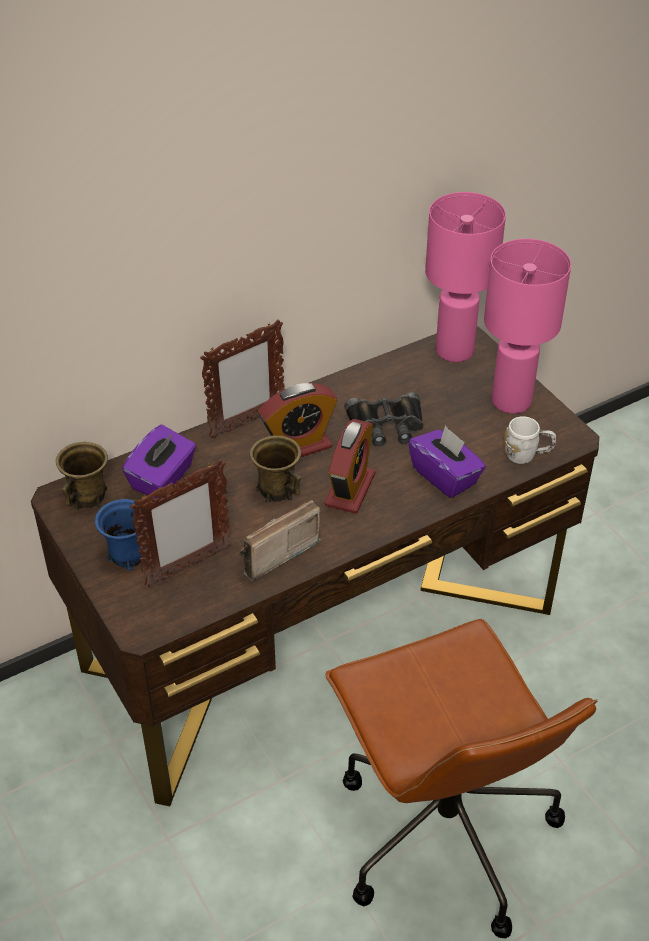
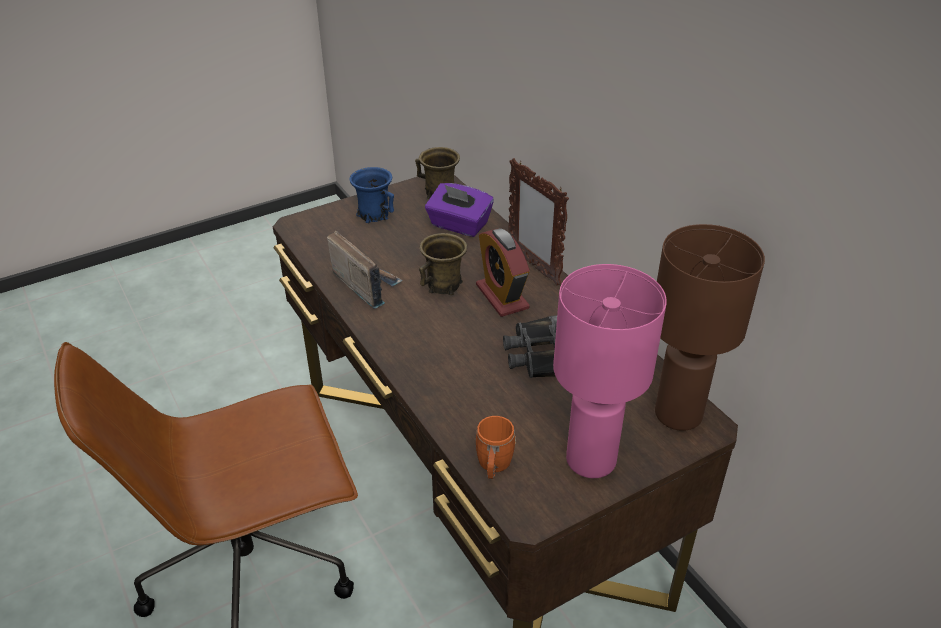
camera: 90 degrees right, 5 degrees down
(187, 567) = (356, 241): picture frame -> none
(350, 489) = (441, 328): alarm clock -> none
(445, 476) = (459, 396): purple tissue box -> none
(455, 351) = (677, 414): pink table lamp -> brown table lamp
(527, 455) = (493, 467): white mug -> orange mug

